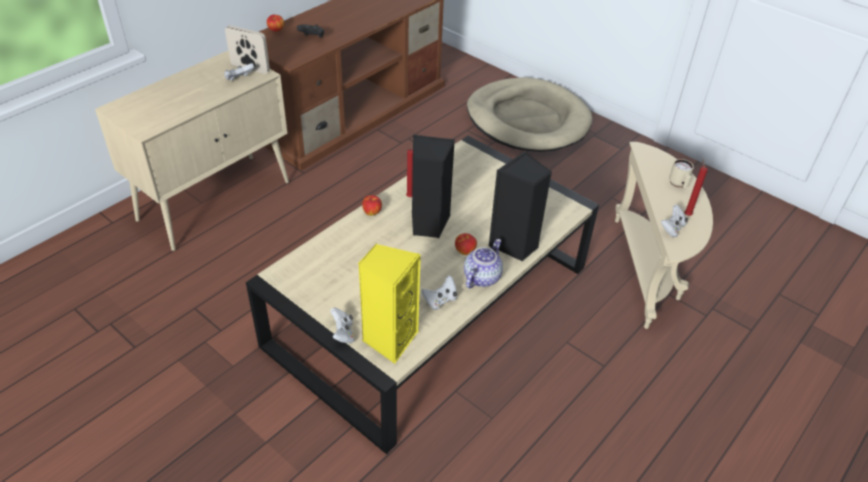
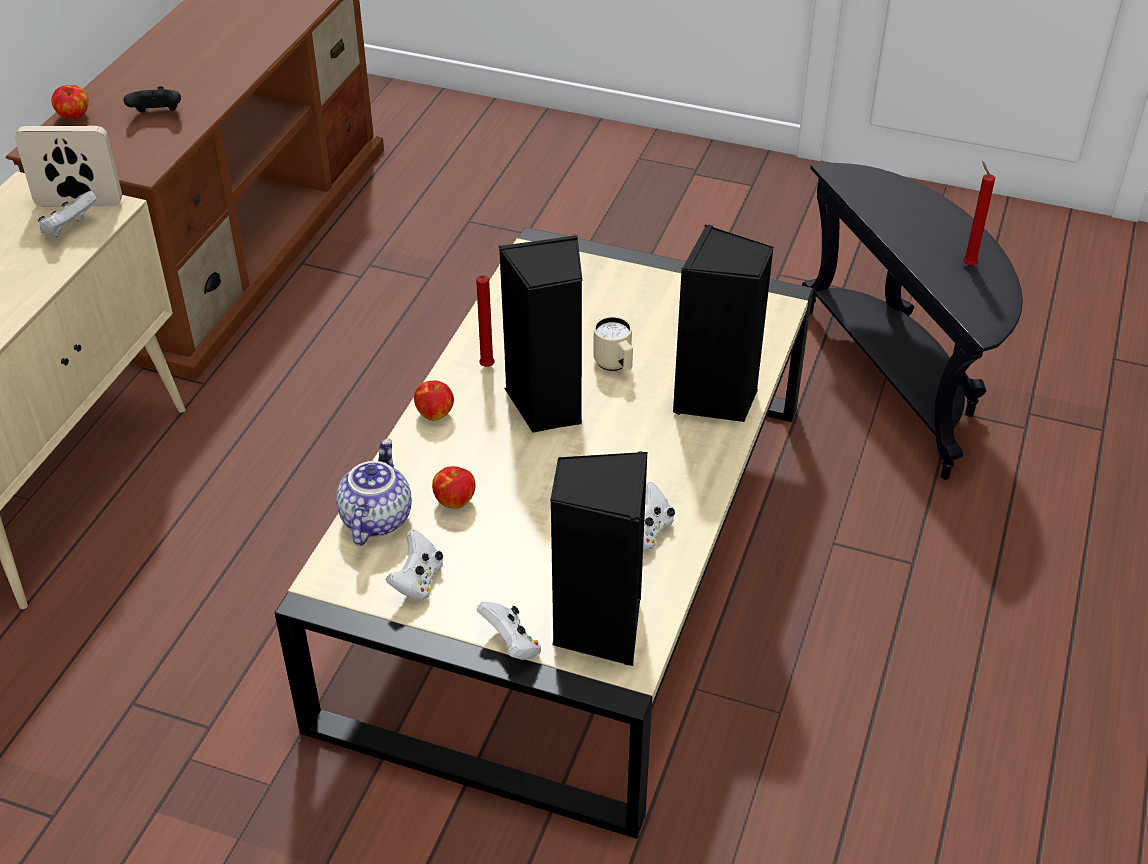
camera: 20 degrees left, 0 degrees up
(389, 339) = (597, 627): yellow speaker -> black speaker
(465, 251) = (638, 433): apple -> apple (455, 500)
(481, 277) = (691, 470): teapot -> teapot (374, 518)
(527, 120) = (567, 174): beige dog bed -> none
(648, 270) = (900, 381): beige side table -> black side table
(672, 229) = (958, 294): white game controller -> white game controller (417, 581)
(679, 185) = (928, 218): beige mug -> beige mug (615, 365)

